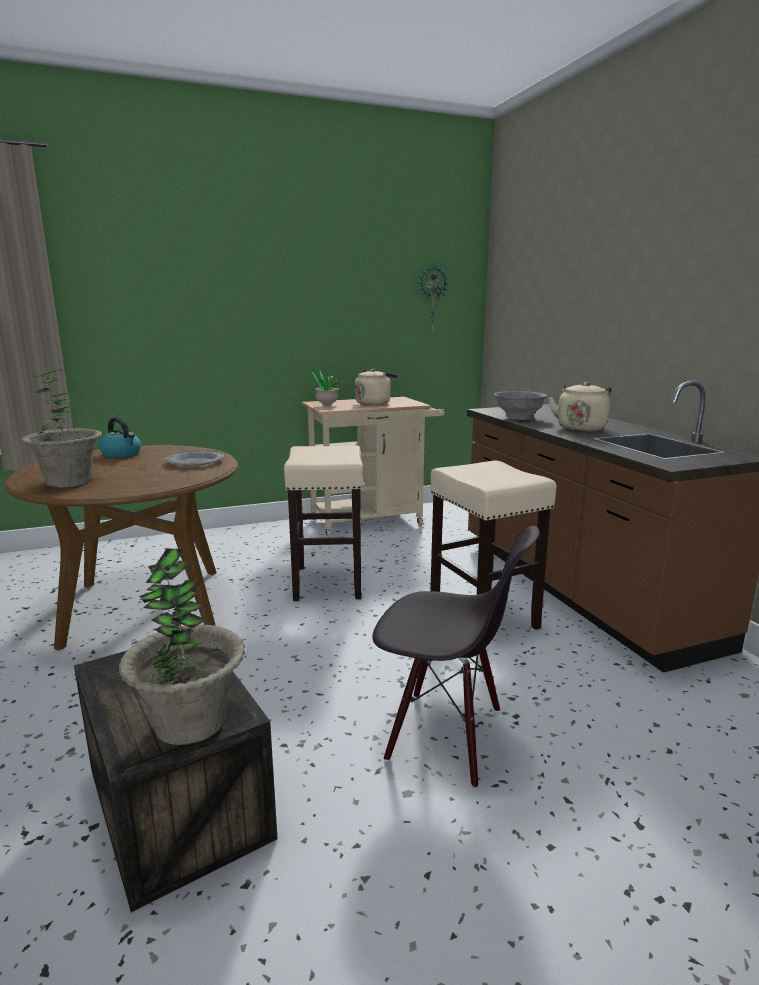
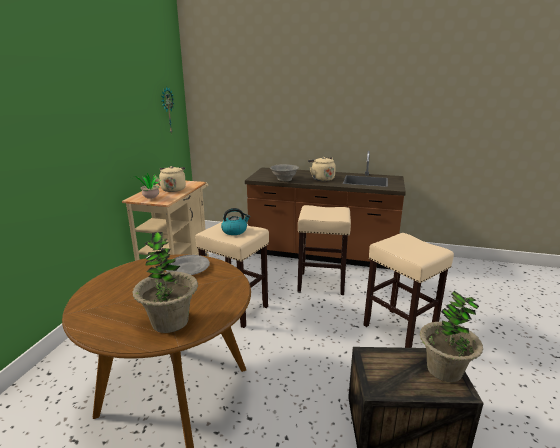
camera: 55 degrees left, 5 degrees up
(122, 454) = (112, 289): kettle -> kettle (235, 231)
(445, 735) = (400, 331): black chair -> beige stool

